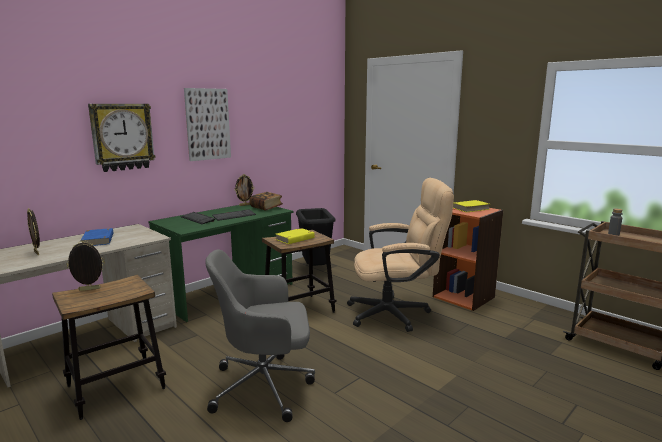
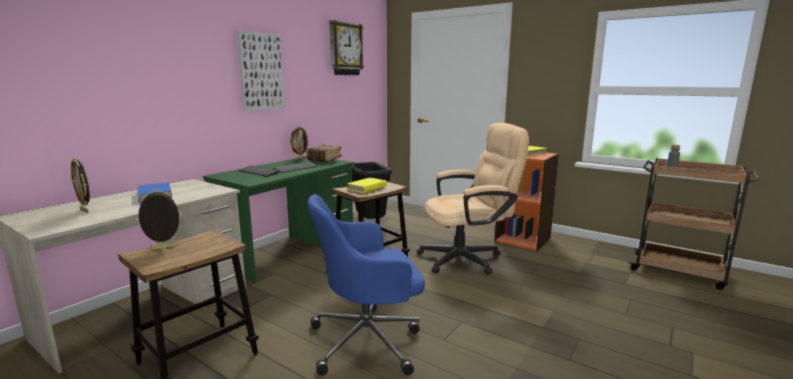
camera: 10 degrees left, 0 degrees up
(122, 137) = (173, 81): wall clock -> wall clock (345, 49)
(265, 386) = (368, 340): grey office chair -> blue office chair

